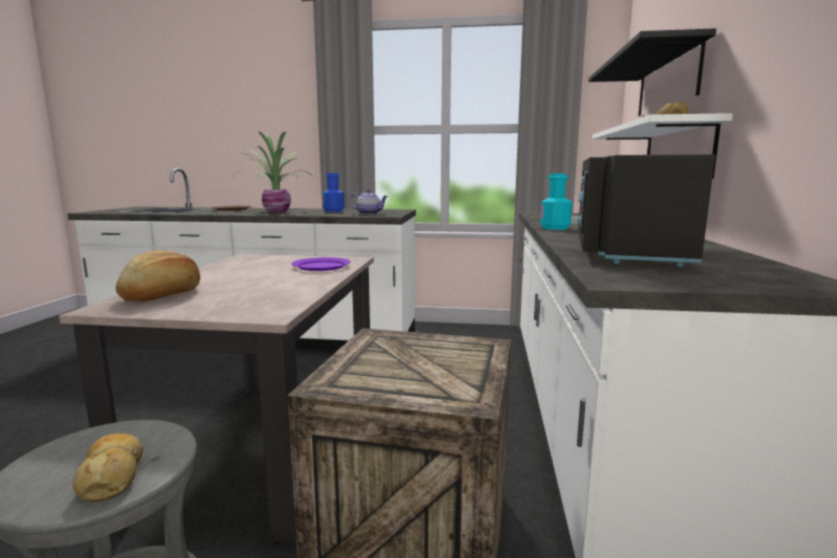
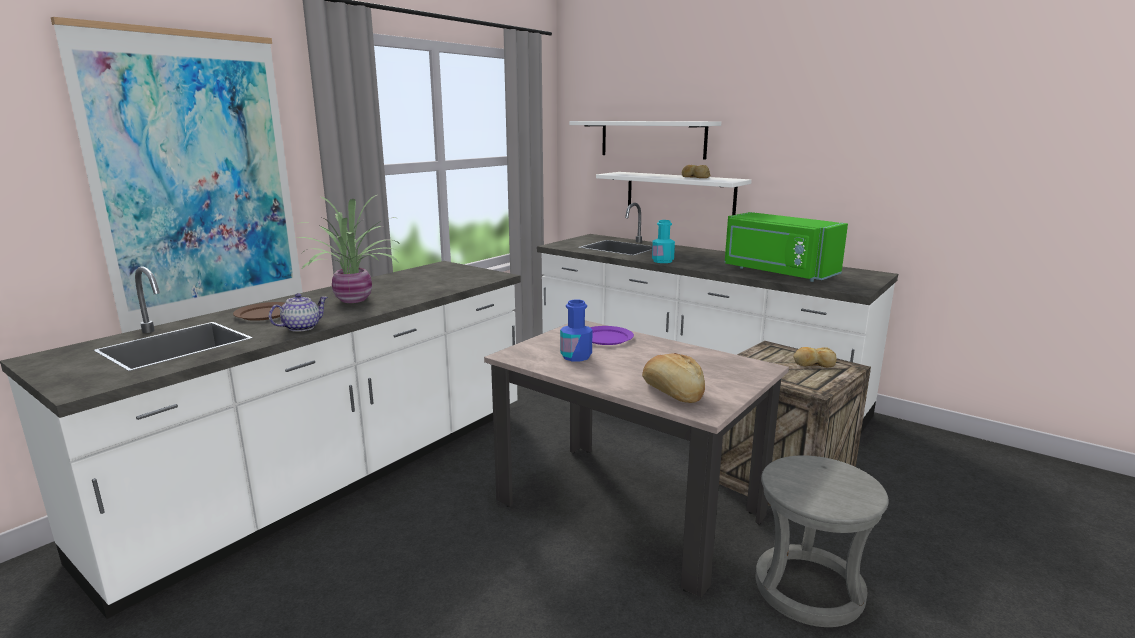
camera: 60 degrees left, 5 degrees up
(112, 476) = (841, 479): bread -> bread (813, 363)
(250, 131) = (198, 183): none -> picture
(334, 211) = (401, 282): blue bottle -> blue bottle (576, 356)
(369, 213) = (462, 277): teapot -> teapot (301, 327)
(625, 251) = (777, 272): black microwave -> green microwave
(667, 82) = (652, 139): black shelf -> white shelf

